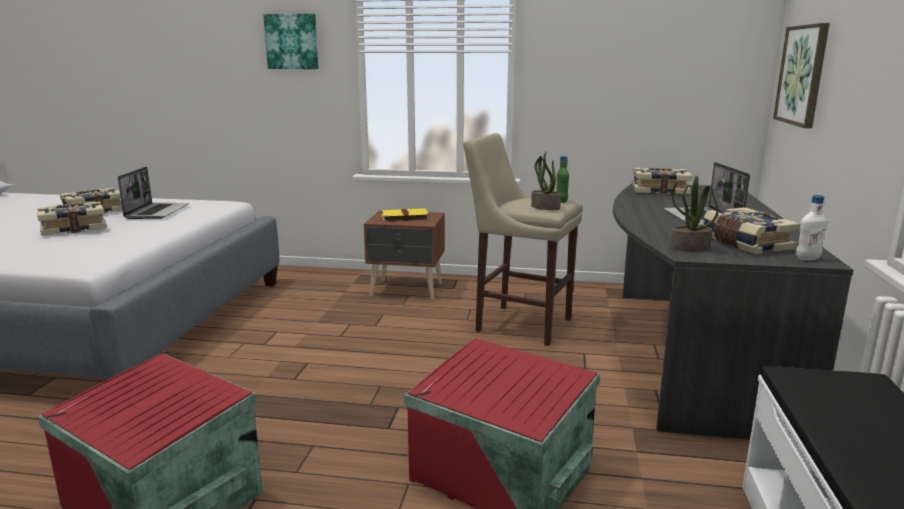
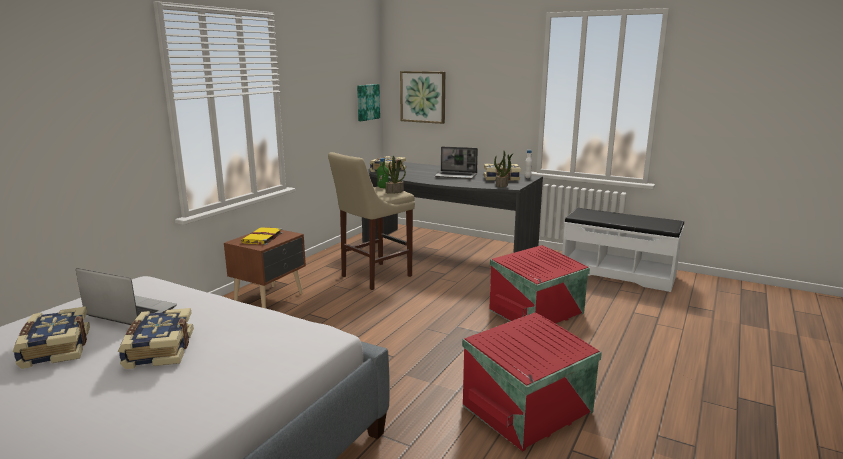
camera: 70 degrees left, 0 degrees up
(292, 41) = (100, 92): picture -> picture (367, 102)

